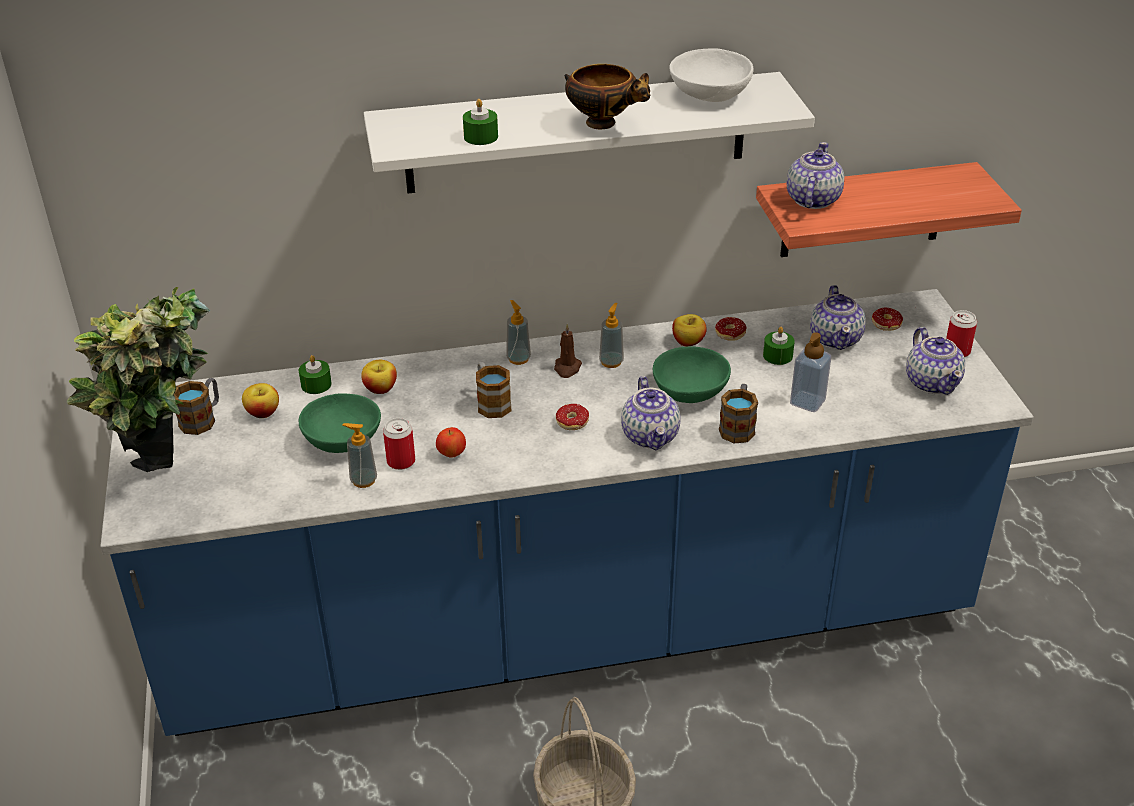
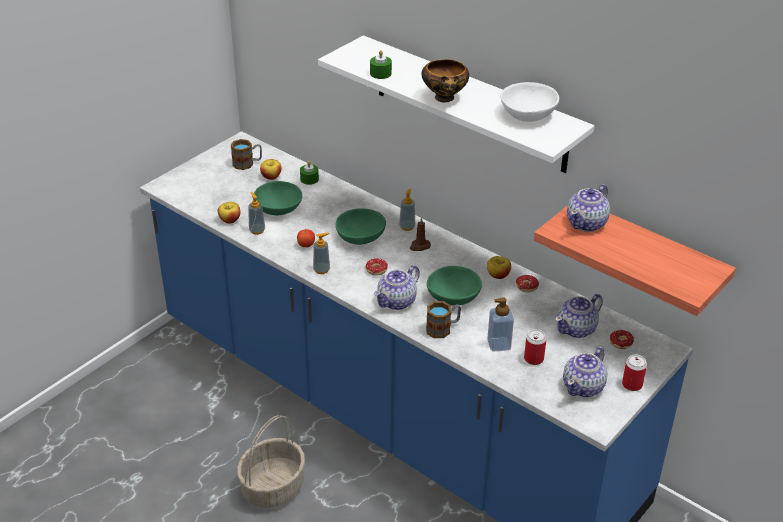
camera: 50 degrees right, 0 degrees up
(171, 487) = (193, 182): potted plant -> none
(380, 389) = (329, 199): apple -> apple (230, 220)
(401, 461) = (283, 234): can -> can (533, 359)
(491, 403) = (360, 237): mug -> green bowl
(611, 362) = (444, 258): soap dispenser -> soap dispenser (321, 270)
(777, 356) = (529, 314): green candle -> none
(812, 200) = (587, 223): teapot -> teapot turned 150 degrees clockwise

